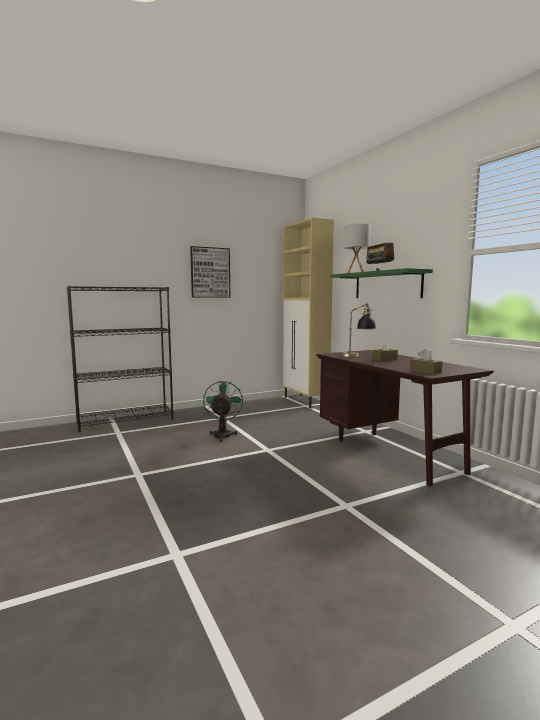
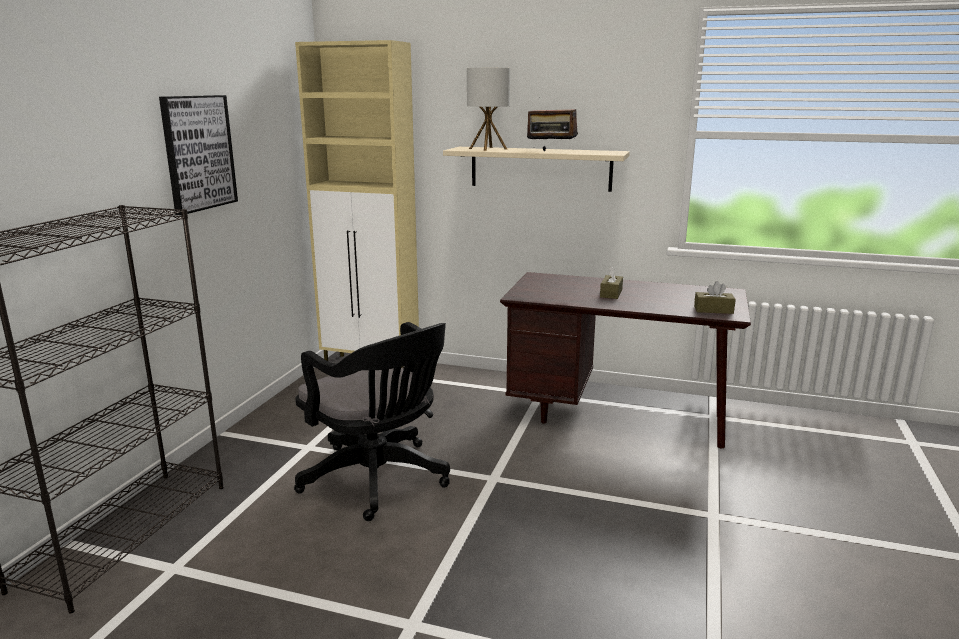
camera: 45 degrees left, 10 degrees up
(223, 434) = (379, 480): green fan -> black office chair
(357, 356) = (561, 292): table lamp -> none
(387, 285) = (540, 168): green shelf -> beige shelf

